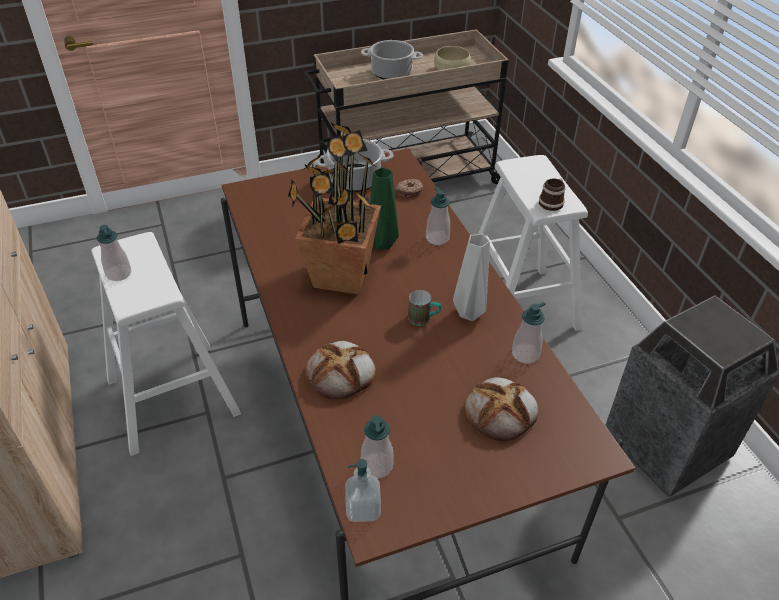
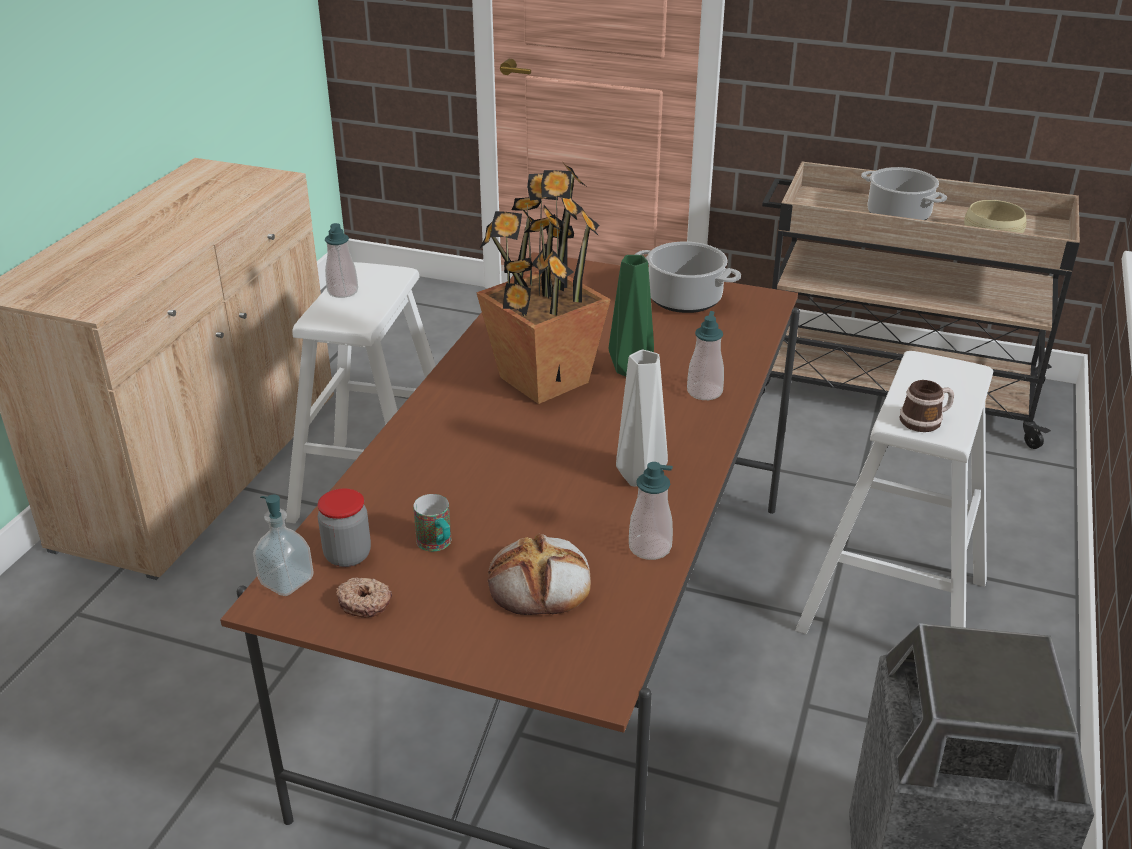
camera: 40 degrees right, 10 degrees down
(341, 373) = (423, 462): bread -> none
(377, 466) = (347, 555): soap dispenser -> jar
(409, 191) = (736, 334): donut -> donut (364, 603)
(424, 319) = (578, 458): mug -> mug (437, 545)

